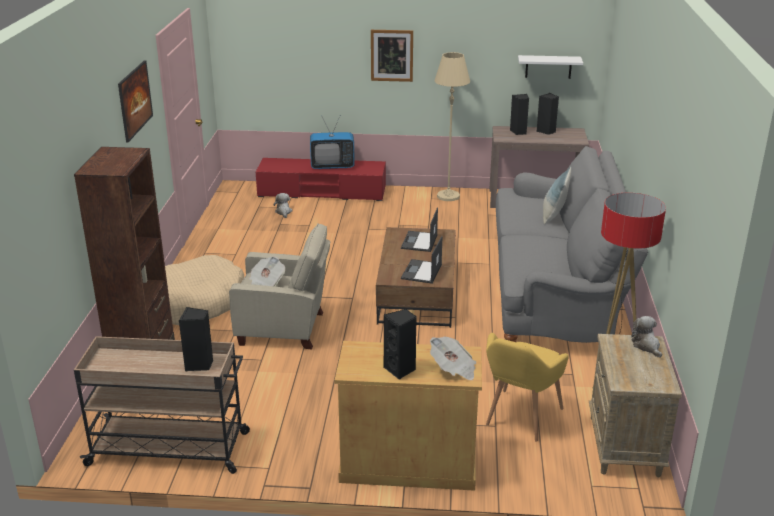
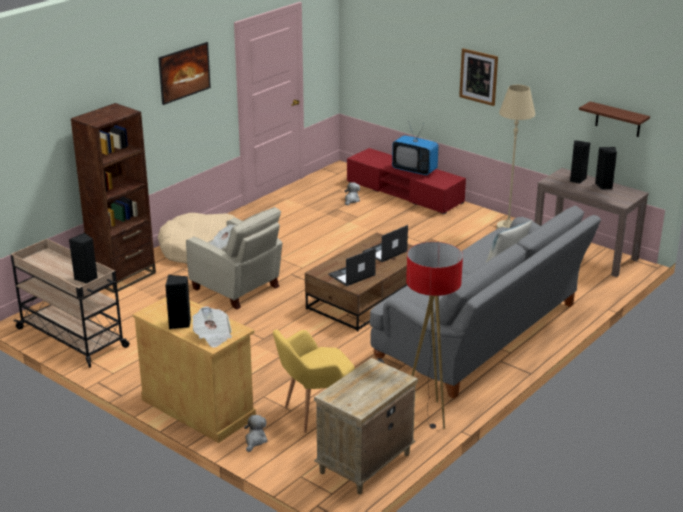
camera: 35 degrees right, 0 degrees up
(548, 67) = (618, 119): white shelf -> brown shelf
(646, 346) = (392, 379): plush toy -> plush toy (255, 440)

